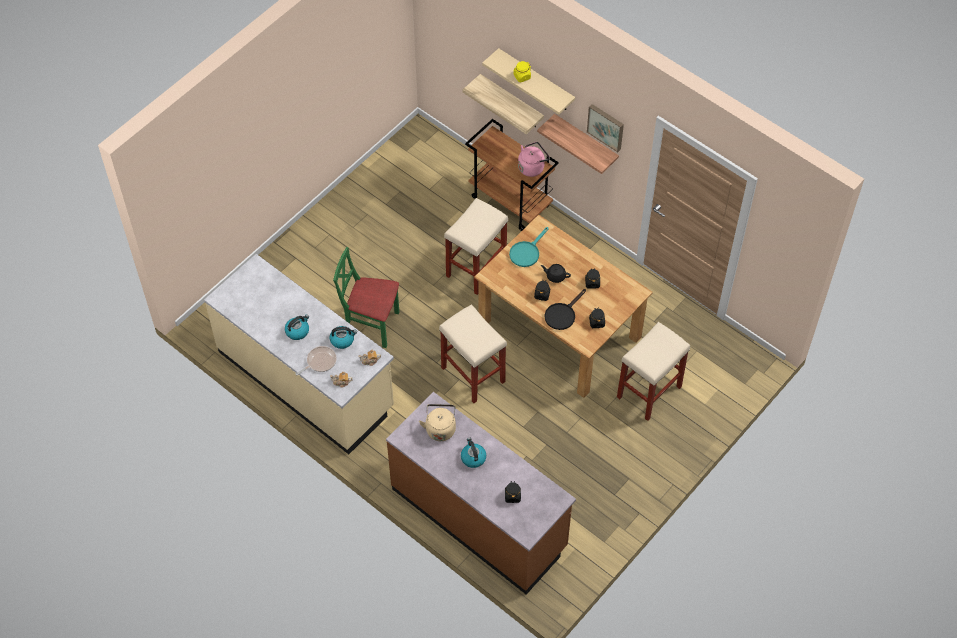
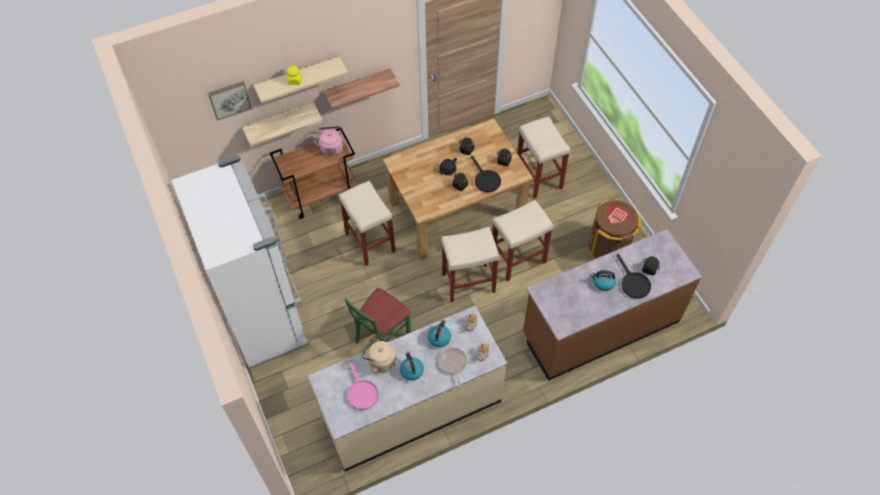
camera: 65 degrees left, 0 degrees up
(258, 300) = (361, 391): none -> pink frying pan
(347, 219) = (265, 316): none -> white fridge
(440, 428) = (565, 295): beige kettle -> beige kettle (380, 361)
(487, 485) = (633, 283): none -> black frying pan
(526, 252) = (414, 180): turquoise frying pan -> none
(526, 410) = (517, 260): none -> beige stool
(588, 494) = (609, 248): none -> brown trash can
(606, 126) = (373, 54): picture -> picture (229, 99)

